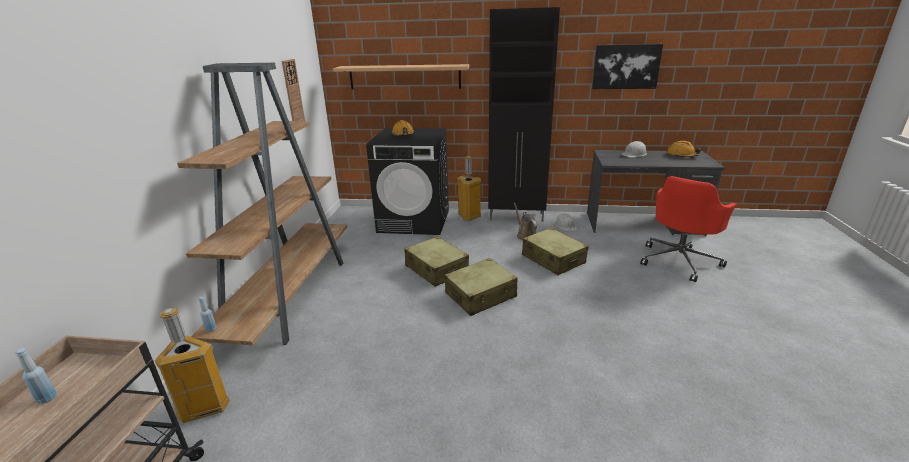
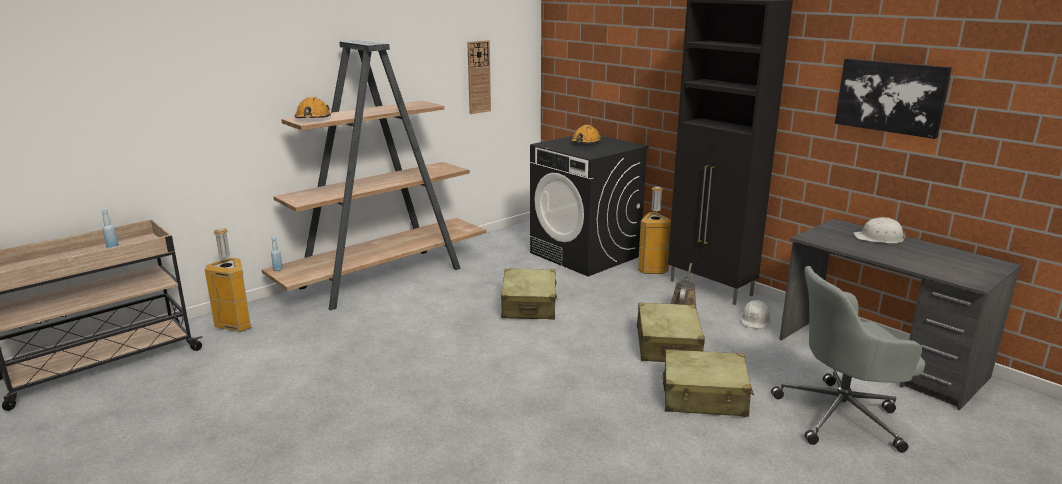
camera: 40 degrees right, 5 degrees down
(404, 77) = (615, 73): shelf -> none
(481, 295) = (529, 343): beige suitcase -> beige suitcase (704, 396)
(679, 260) = (842, 416): red office chair -> grey office chair
(682, 155) = (957, 260): orange hard hat -> orange hard hat (313, 118)

